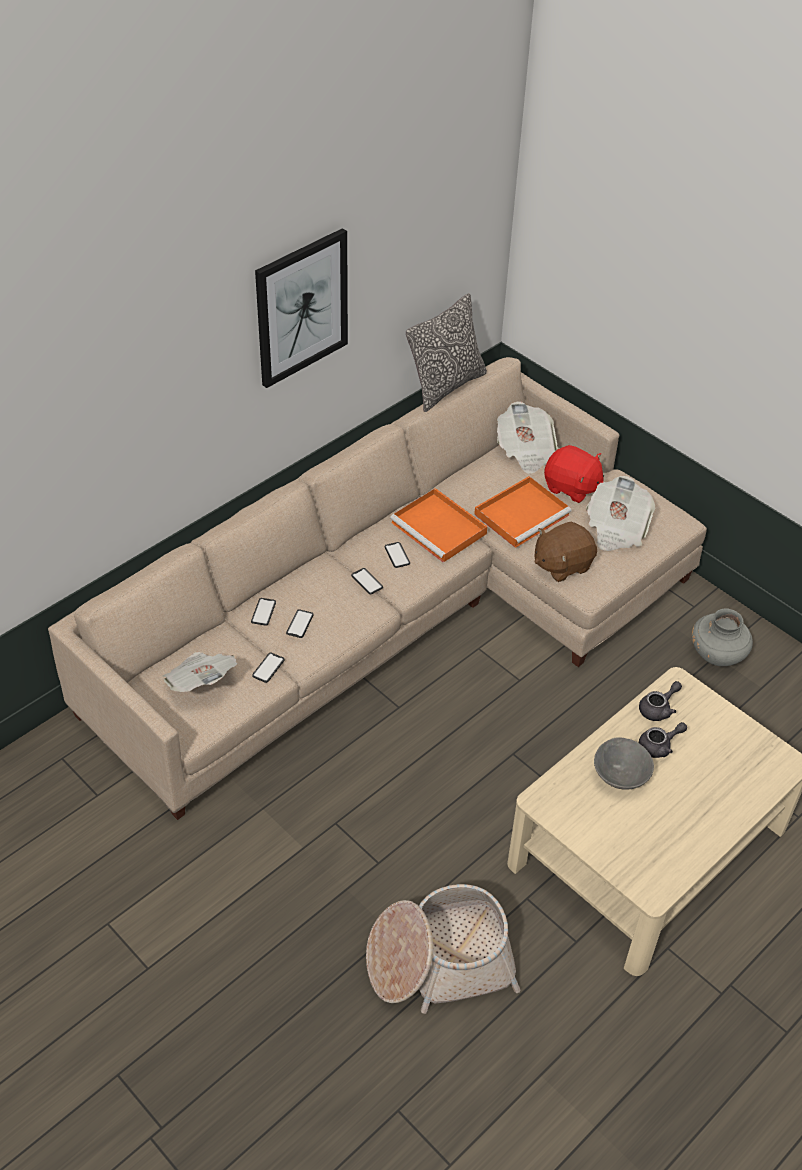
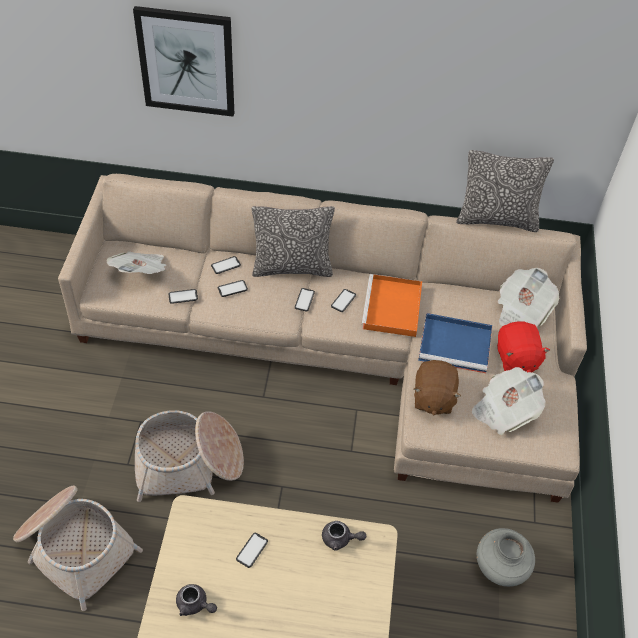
camera: 50 degrees right, 5 degrees up
(301, 307) = (366, 72): picture -> picture (186, 62)
(318, 566) = (292, 267): none -> pillow
(423, 811) = (188, 464): none -> basket
(522, 513) = (456, 345): orange tray -> blue tray
(562, 564) = (433, 398): brown plush toy -> brown plush toy turned 105 degrees counterclockwise
(620, 776) = (252, 550): grey bowl -> phone
(659, 746) = (303, 560): grey teapot -> grey teapot (195, 605)

